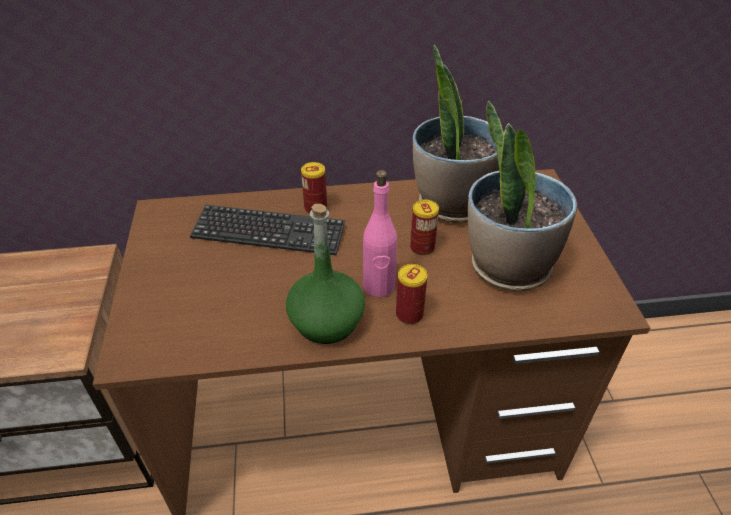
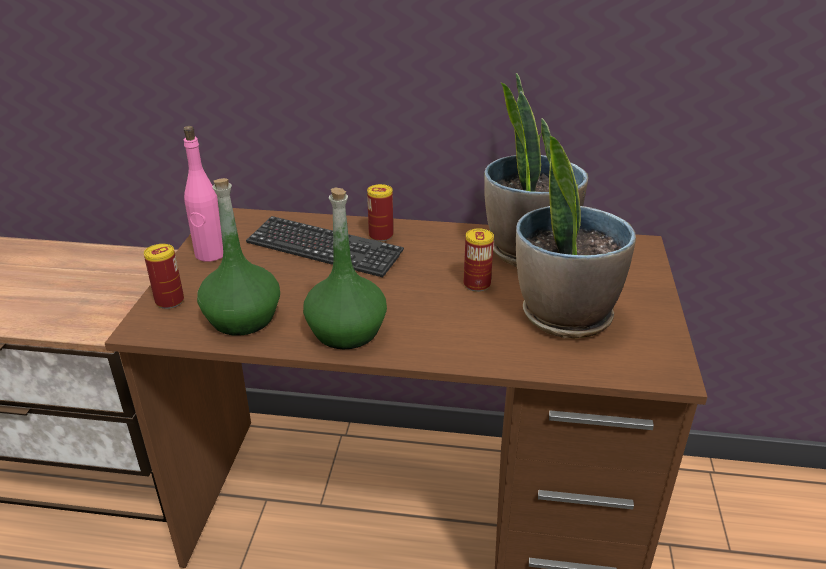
camera: 15 degrees right, 10 degrees down
(221, 327) = (242, 318): none -> green bottle
(379, 286) = (414, 310): pink bottle -> pink bottle (210, 254)
(409, 314) = (435, 339): can -> can (169, 301)

